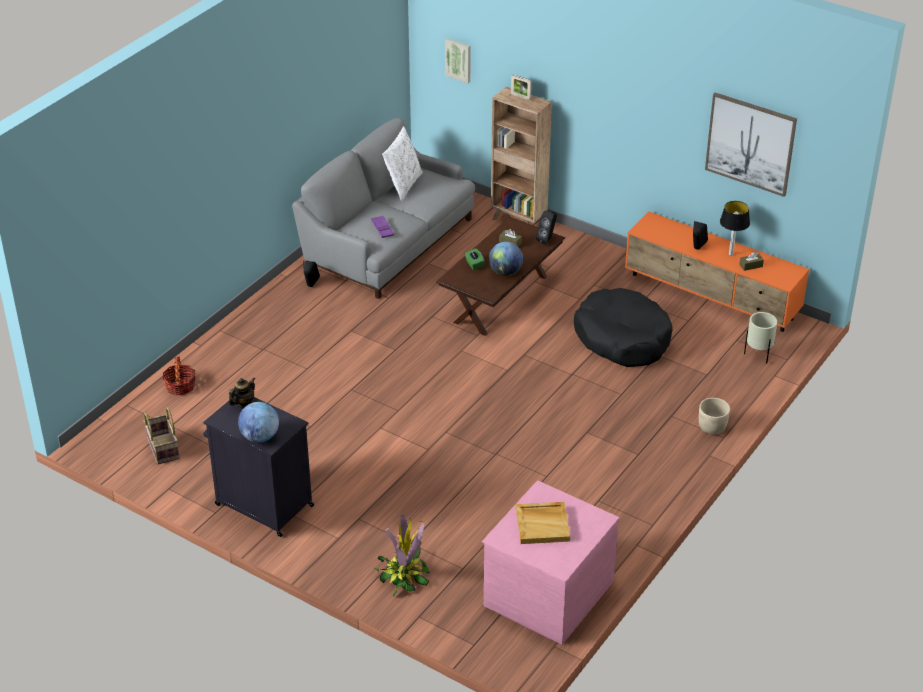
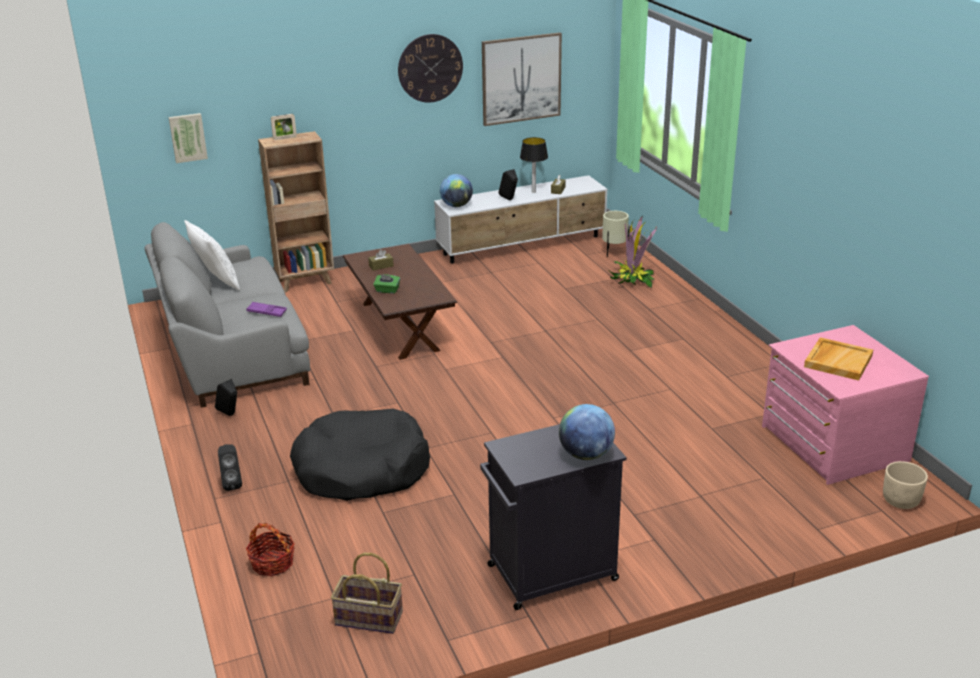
camera: 55 degrees left, 10 degrees down
(243, 403) = (511, 447): teapot -> none
(403, 575) = (746, 517): potted plant -> potted plant (632, 280)
(505, 272) = (420, 281): globe -> globe (456, 206)
(547, 240) = (402, 250): black speaker -> black speaker (232, 484)
(622, 338) = (526, 294): black dog bed -> black dog bed (361, 469)
(663, 94) = (430, 68): none -> wall clock
(712, 297) = (522, 245): orange tv stand -> white tv stand
(712, 427) = (681, 298): beige planter -> beige planter (900, 501)

